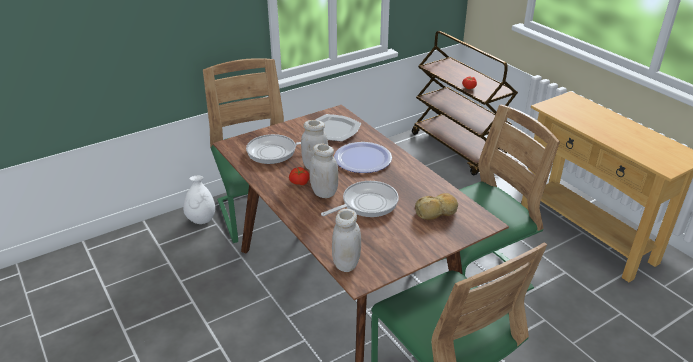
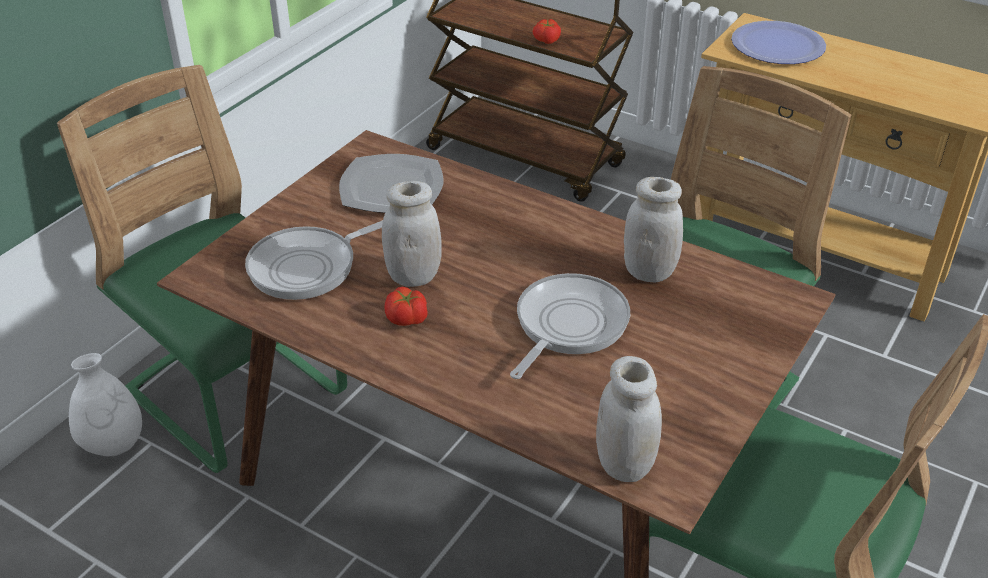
camera: 25 degrees left, 5 degrees up
(324, 193) = (472, 327): white jar -> white jar (649, 272)
(362, 159) = (491, 234): plate -> plate (777, 45)
(437, 212) = (701, 303): bread -> none

